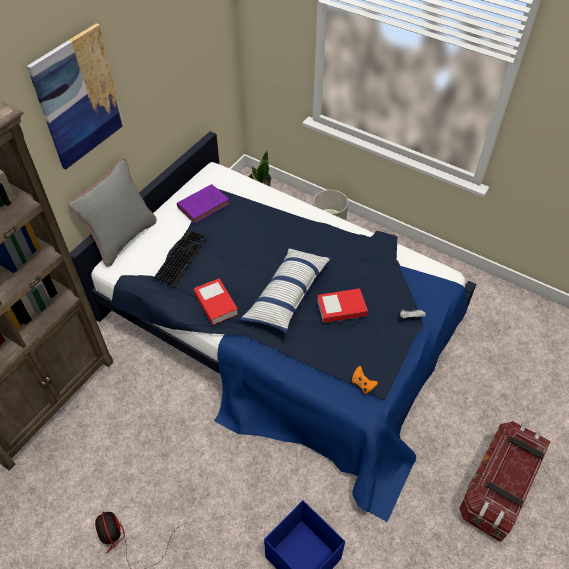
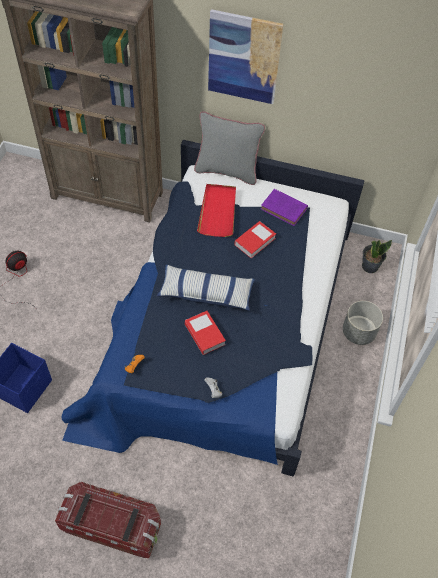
camera: 70 degrees right, 5 degrees up
(181, 258) = (218, 211): keyboard -> red tray
(216, 304) = (179, 247): book -> book (255, 241)

